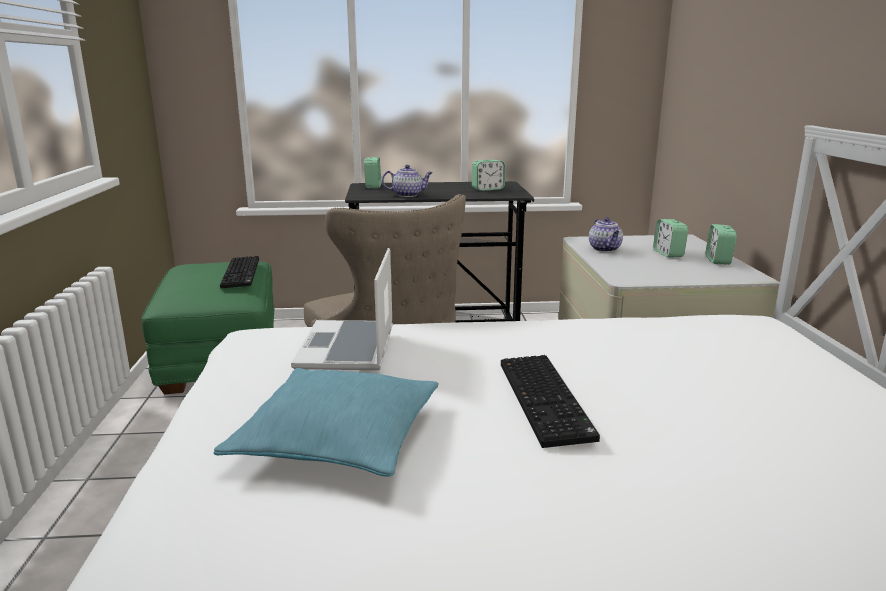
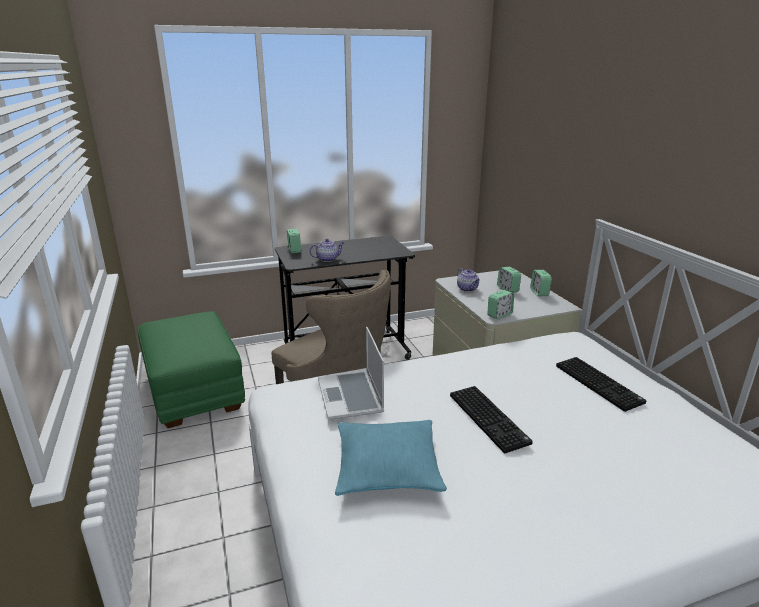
camera: 15 degrees left, 5 degrees up
(242, 273) = (207, 327): keyboard -> keyboard (600, 384)
(487, 189) = (378, 247): alarm clock -> alarm clock (499, 315)

